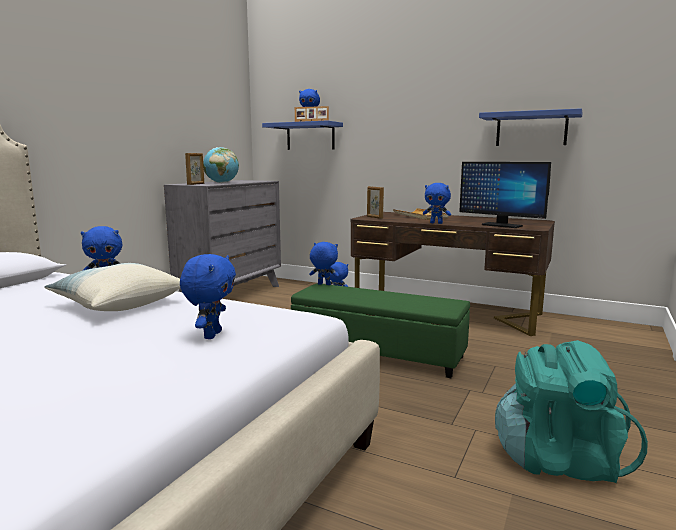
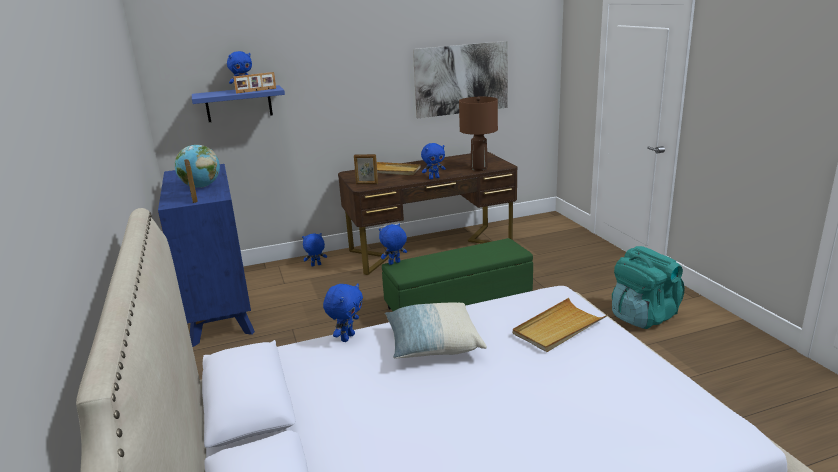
camera: 45 degrees left, 10 degrees up
(211, 335) = (558, 328): blue plush toy -> beige tray
(230, 295) = (219, 310): grey dresser -> blue dresser
(501, 225) = (479, 168): monitor -> brown table lamp
(531, 129) = (461, 79): blue shelf -> picture

